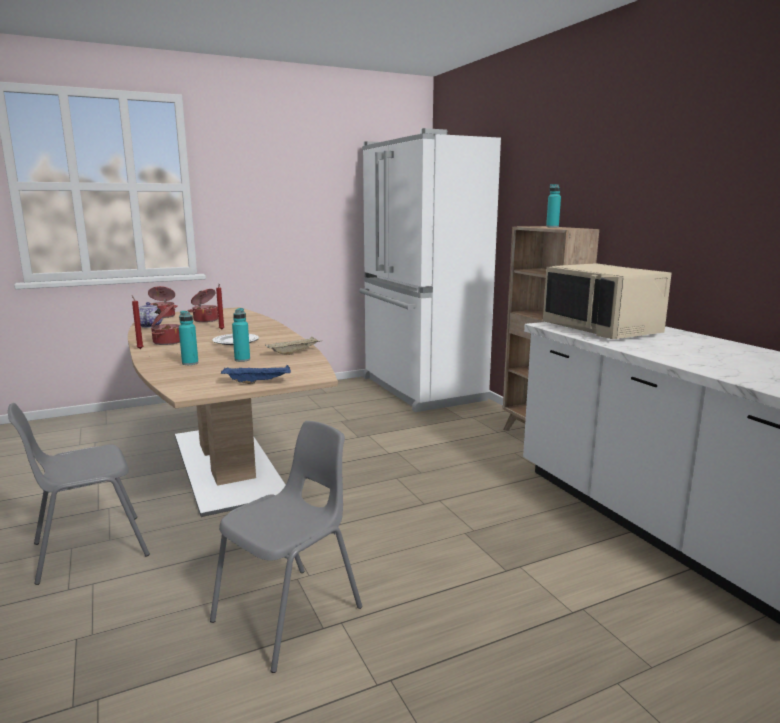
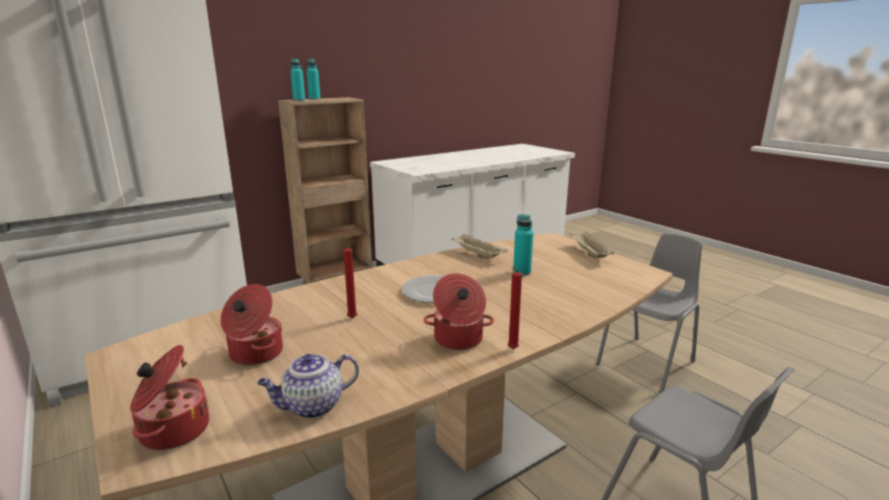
camera: 100 degrees left, 5 degrees up
(190, 363) = (557, 294): turquoise bottle -> turquoise bottle (299, 100)
(258, 382) = (589, 254): blue tray -> beige tray
(290, 615) = (648, 363): grey chair -> grey chair turned 105 degrees clockwise
(602, 329) = (430, 164): beige microwave -> none

